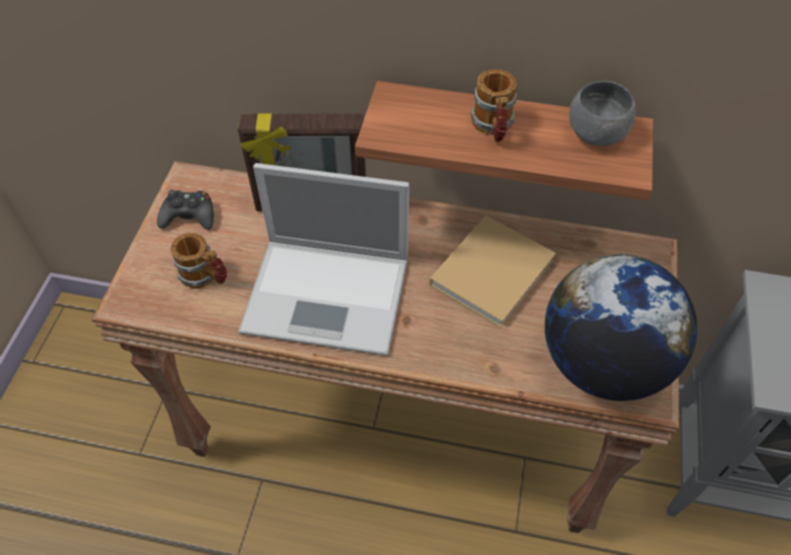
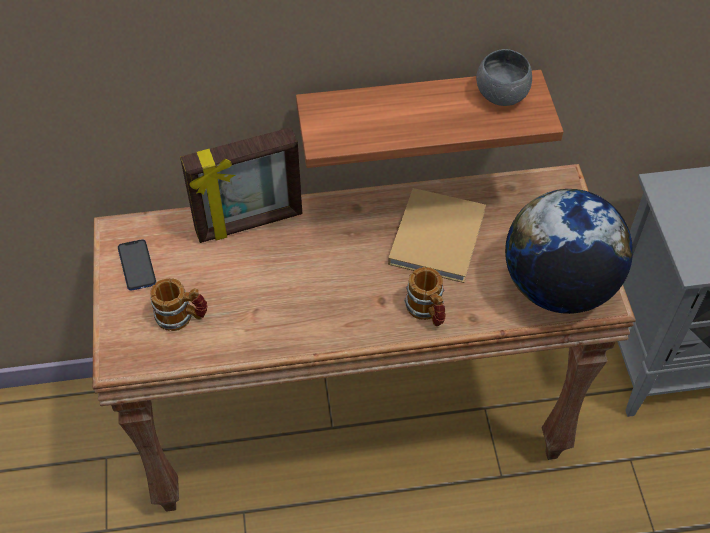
camera: 20 degrees left, 0 degrees up
(189, 216) = (137, 266): black game controller -> phone
(330, 295) = (304, 299): laptop -> none
(493, 128) = (416, 112): mug -> mug (427, 311)

